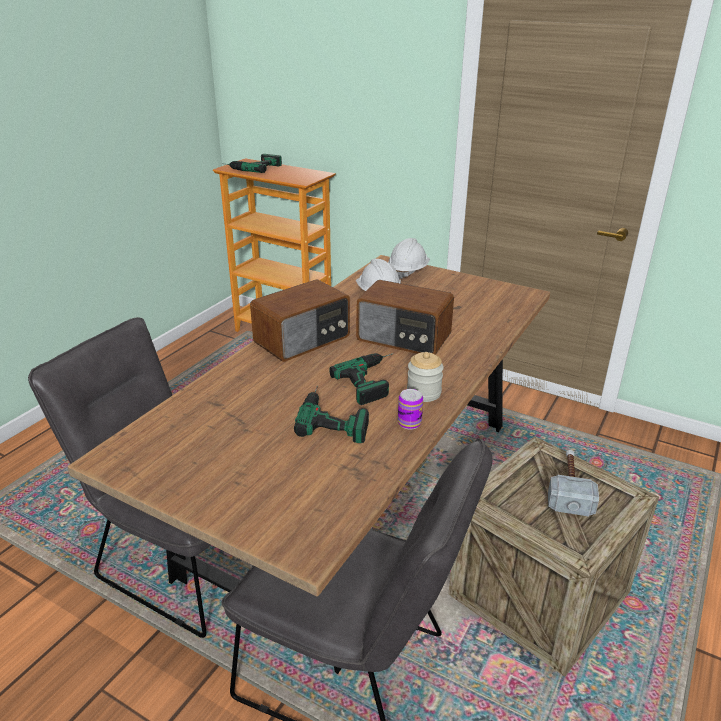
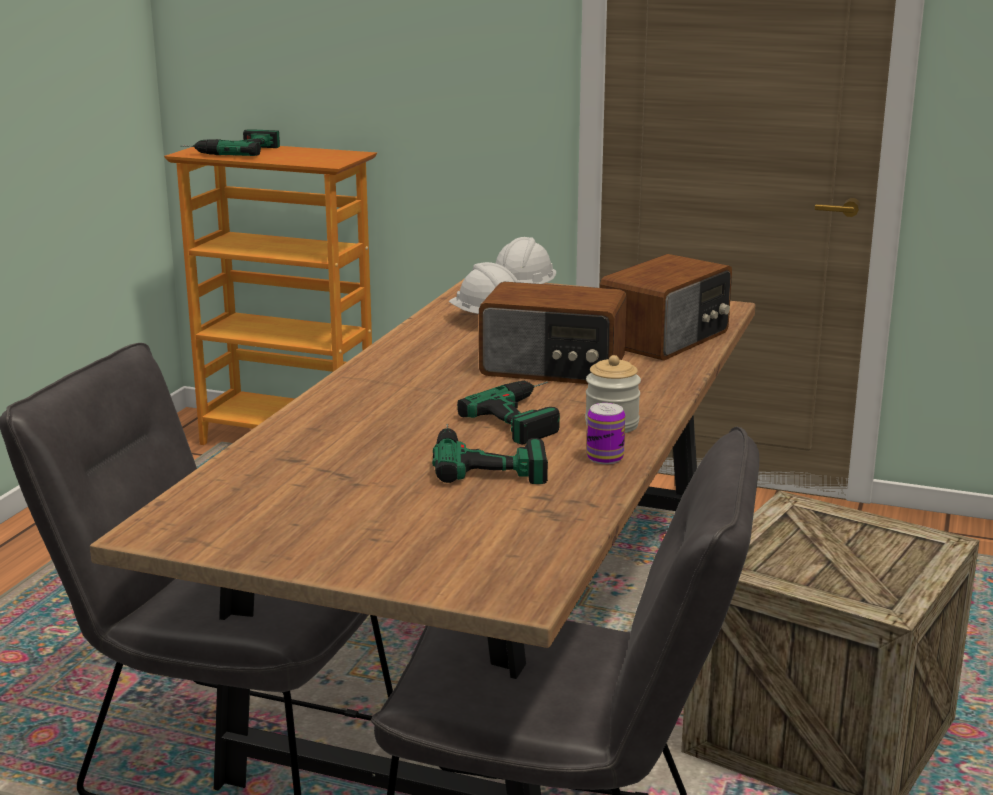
camera: 10 degrees left, 10 degrees down
(303, 340) = (394, 380): radio -> radio (666, 339)
(569, 488) = (850, 541): hammer -> none

